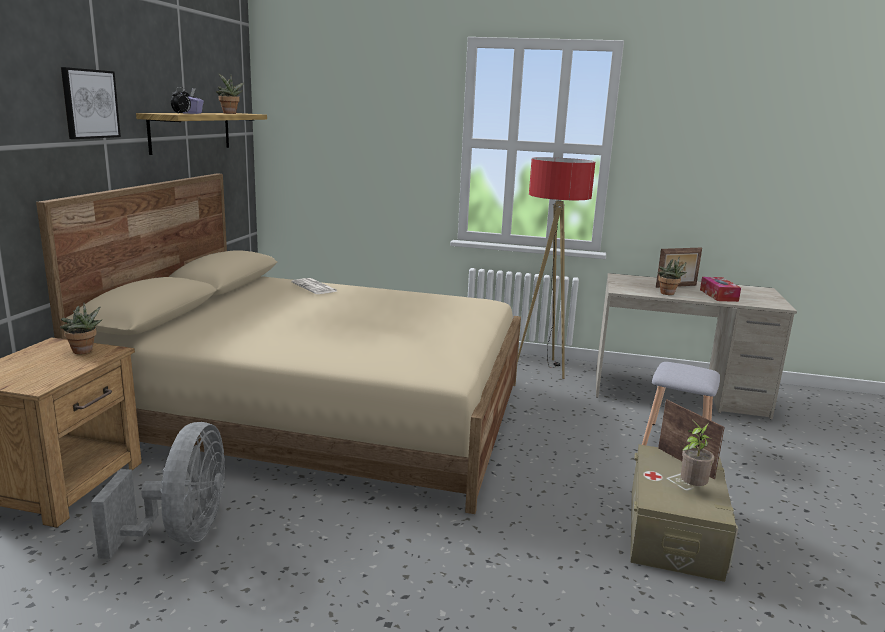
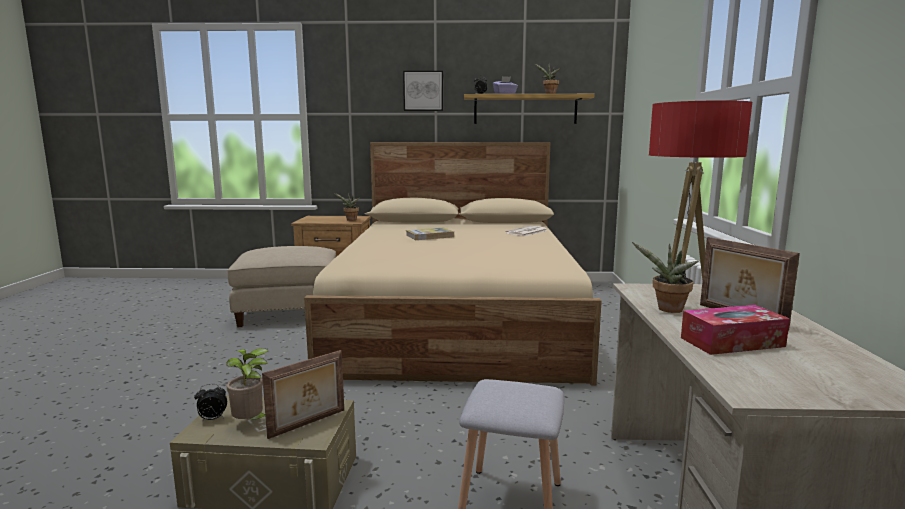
camera: 80 degrees right, 5 degrees down
(182, 534) = (289, 313): grey fan -> beige ottoman
(310, 322) = (429, 236): none -> book
(690, 507) = (212, 419): none -> alarm clock

